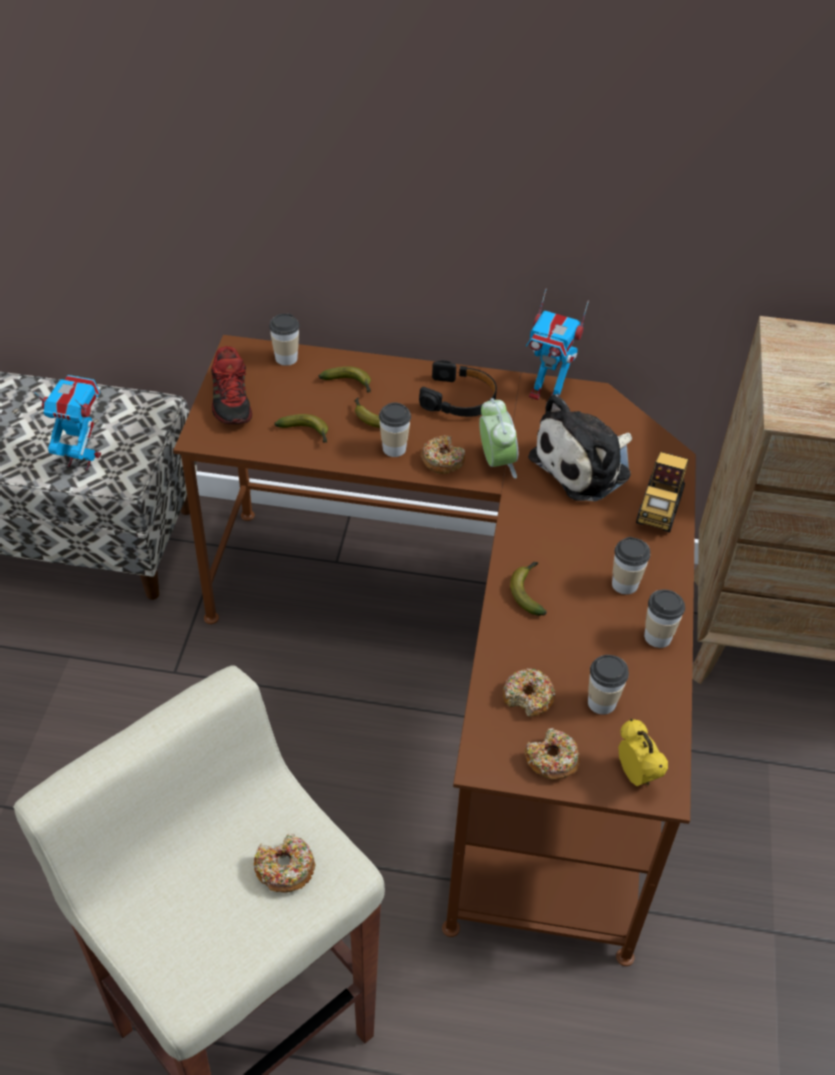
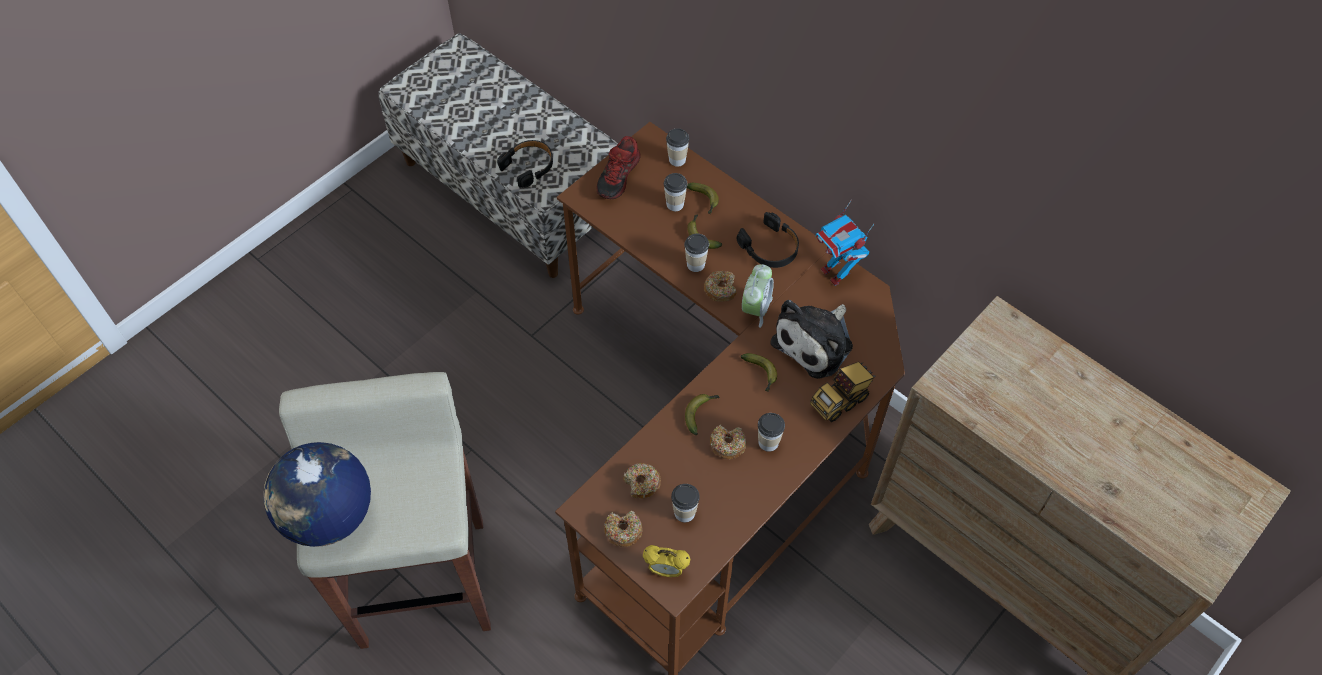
camera: 35 degrees right, 10 degrees up
(82, 459) = (528, 166): toy robot -> black headphones
(172, 950) = (329, 516): none -> globe
(285, 869) = (415, 506): donut -> donut (727, 444)
(307, 433) = (648, 225): banana -> banana (761, 374)
(585, 465) = (816, 342): plush toy -> plush toy turned 45 degrees counterclockwise
(636, 775) = (666, 570): alarm clock -> alarm clock turned 90 degrees clockwise
(657, 637) = (758, 490): cup -> cup (675, 204)

